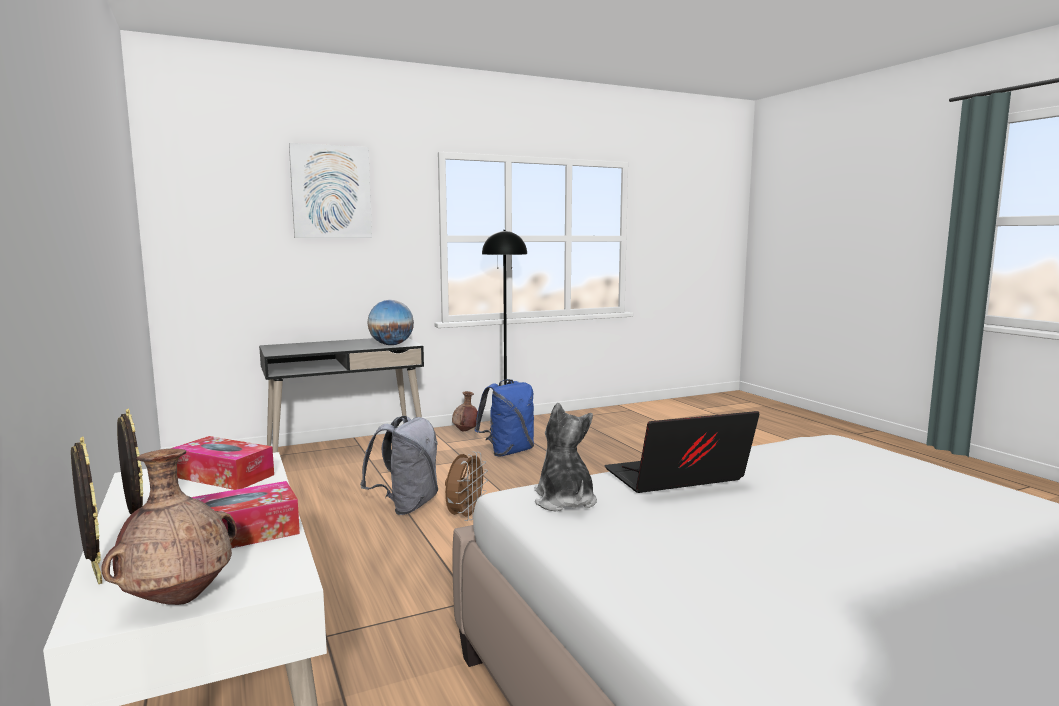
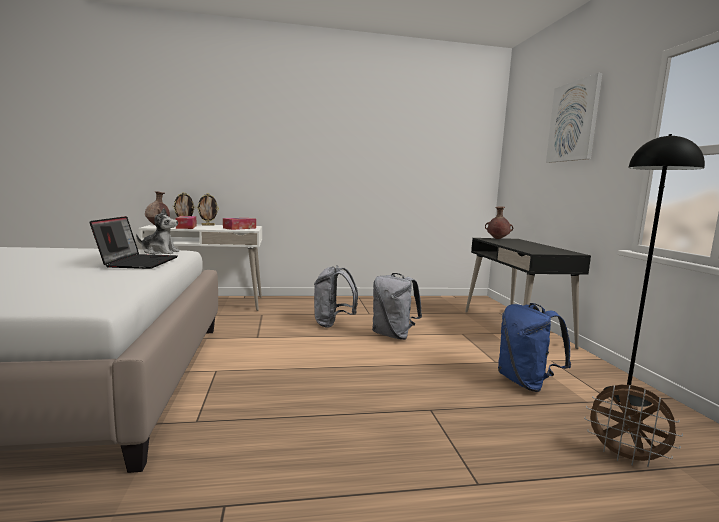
camera: 105 degrees right, 0 degrees up
(368, 551) = (333, 324): none -> grey backpack
(391, 345) = (529, 250): globe -> none
(465, 431) = (600, 373): brown vase -> brown vase (497, 239)
(465, 516) = (366, 348): brown fan -> brown fan (625, 458)

